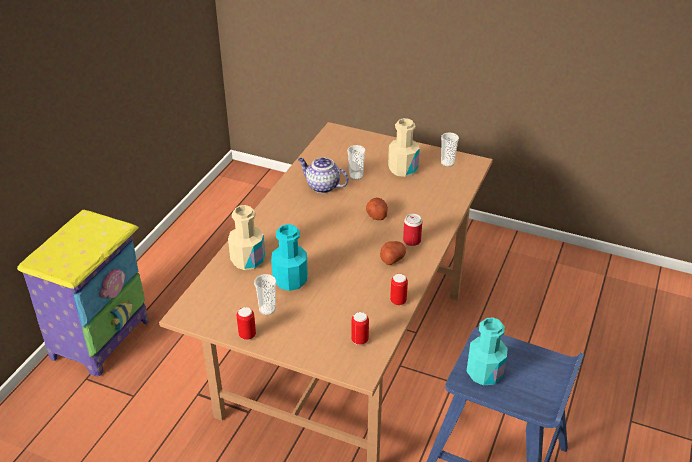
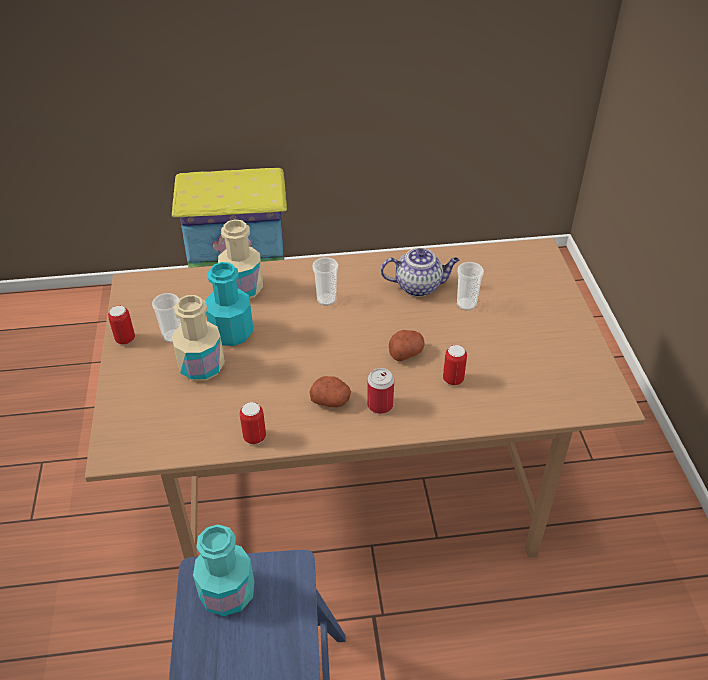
camera: 60 degrees right, 5 degrees up
(322, 186) = (419, 286): teapot -> teapot turned 90 degrees clockwise
(359, 340) = (165, 430): can -> can (453, 379)
(403, 169) = (522, 338): beige bottle -> beige bottle (202, 366)
(447, 163) = (582, 375): cup -> cup (326, 299)

